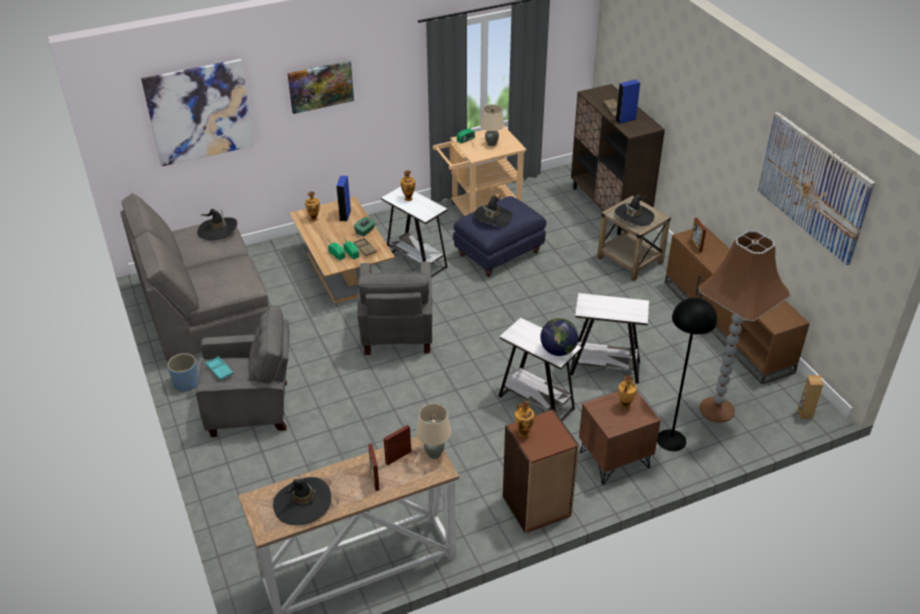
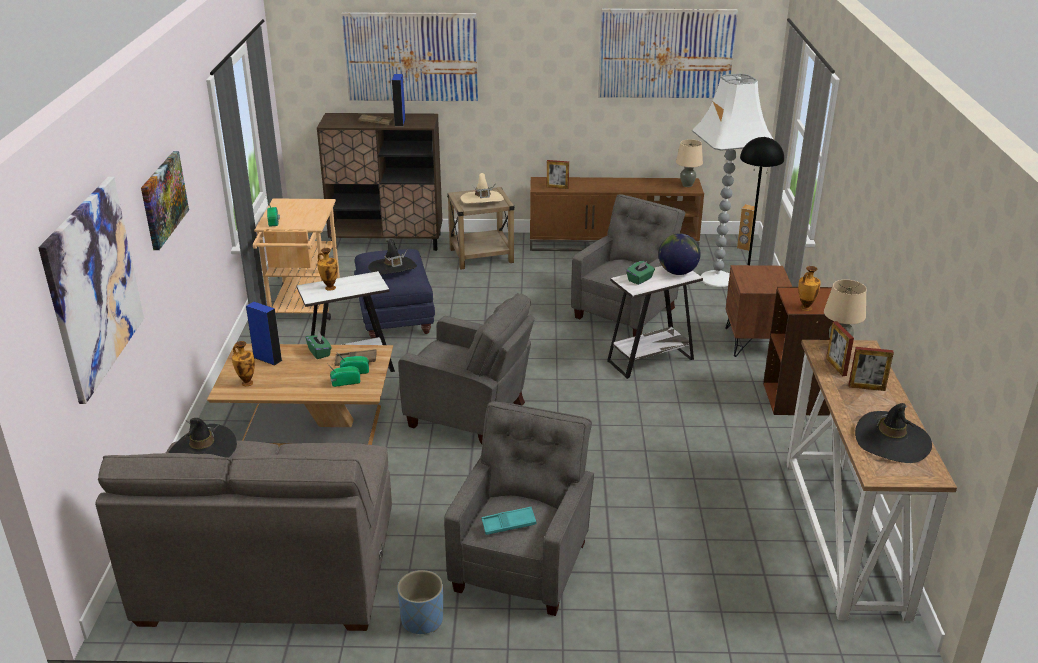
camera: 65 degrees left, 10 degrees down
(491, 144) = (301, 212): beige table lamp -> beige table lamp (687, 185)
(528, 333) = (640, 280): none -> green tissue box
(605, 368) = (626, 312): white side table -> grey armchair
(625, 406) = (756, 275): vase -> none
(634, 216) = (482, 200): black hat -> beige hat
(661, 72) = (411, 57): none -> picture
(716, 409) = (716, 279): brown floor lamp -> white floor lamp

